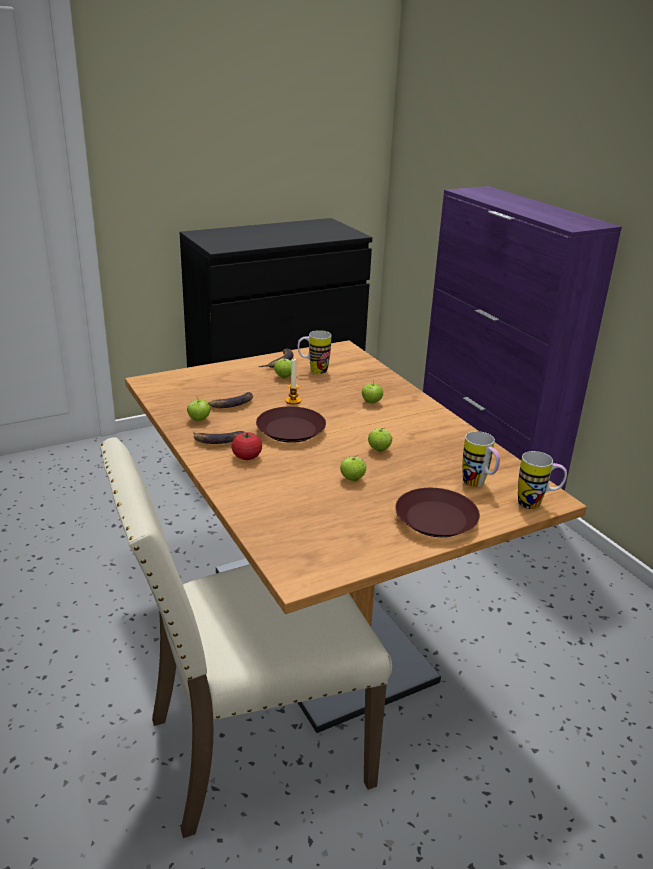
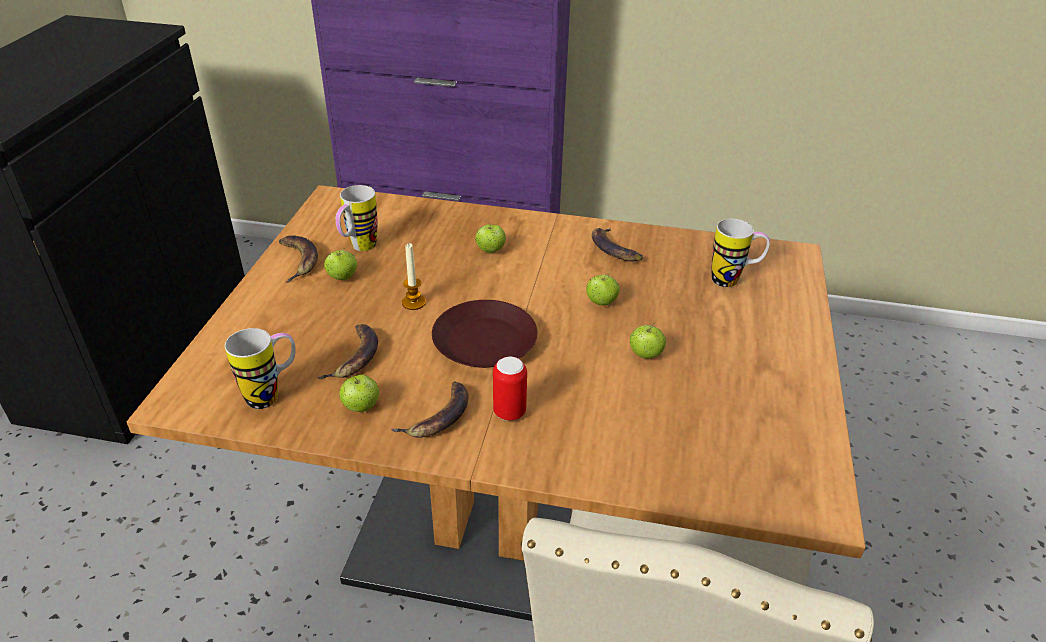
camera: 50 degrees left, 10 degrees up
(247, 457) = (509, 412): tomato -> can
(435, 519) = (775, 343): brown plate -> none
(440, 436) = (614, 249): none -> banana
(536, 504) = (797, 268): mug -> mug (272, 394)

